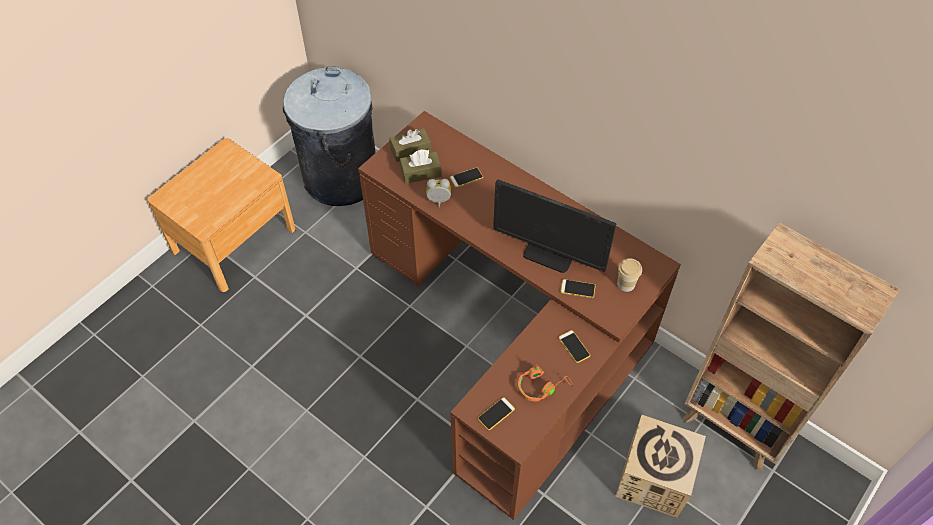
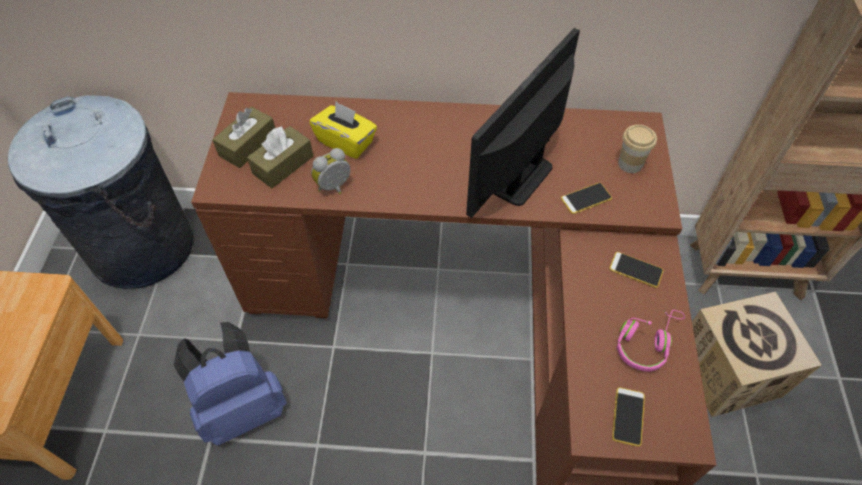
camera: 35 degrees left, 0 degrees up
(334, 309) = (242, 407): none -> blue backpack
(466, 177) = (346, 142): phone -> yellow tissue box
(541, 386) = (646, 343): orange headphones -> pink headphones
(549, 254) = (519, 177): monitor -> monitor turned 135 degrees clockwise

